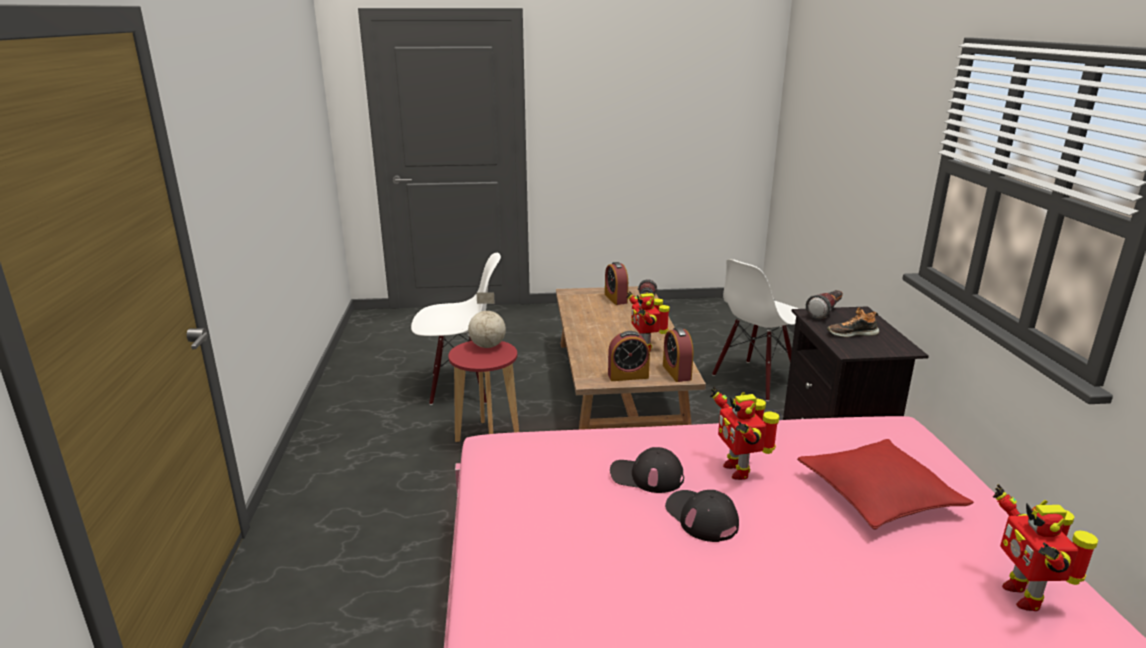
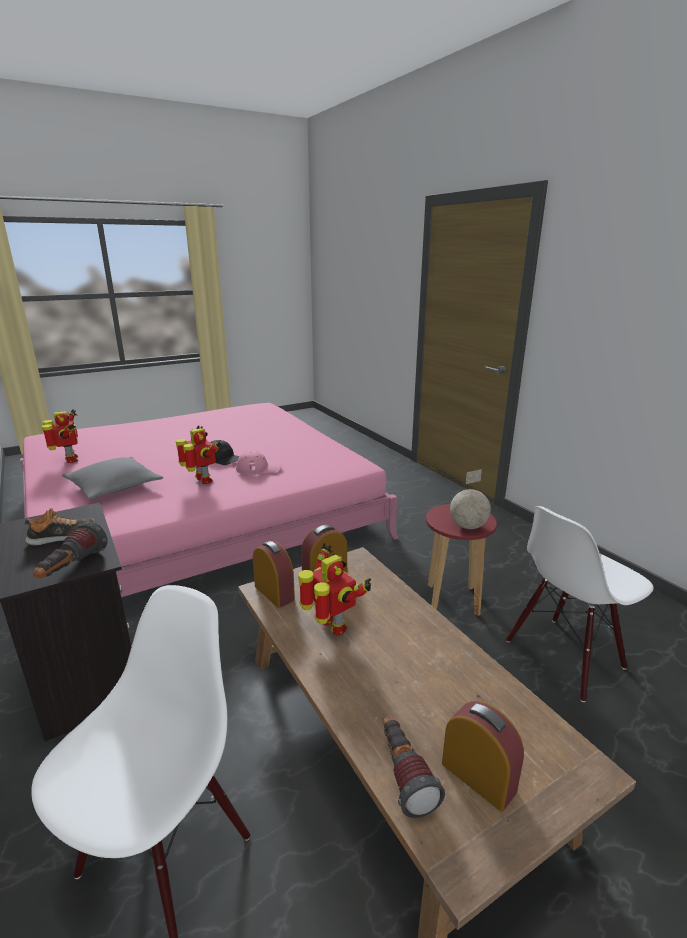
camera: 155 degrees right, 0 degrees up
(646, 476) = (258, 468): black cap -> pink cap
(878, 495) = (114, 487): red pillow -> grey pillow

